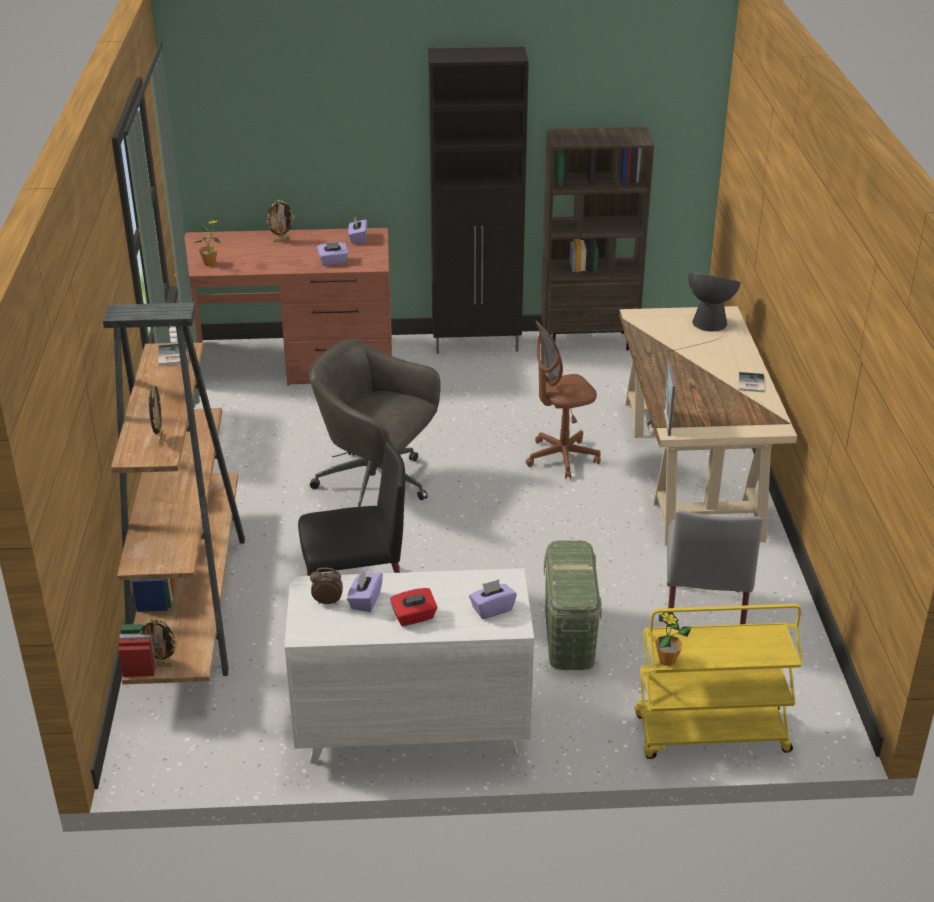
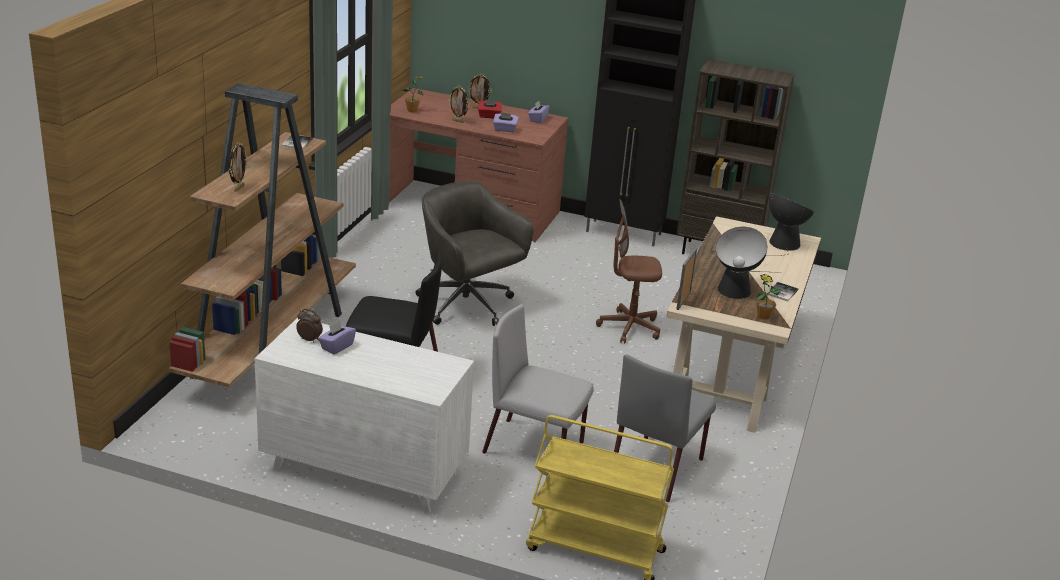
camera: 20 degrees right, 5 degrees down
(162, 664) = (203, 366): picture frame -> picture frame (458, 121)
(414, 617) = (362, 367): red tissue box -> red tissue box (489, 116)
(492, 609) = (425, 379): purple tissue box -> none
(569, 635) = (535, 448): green storage box -> grey chair
(667, 660) = (550, 462): potted plant -> potted plant (763, 316)
(705, 391) = (736, 288): none -> table lamp

